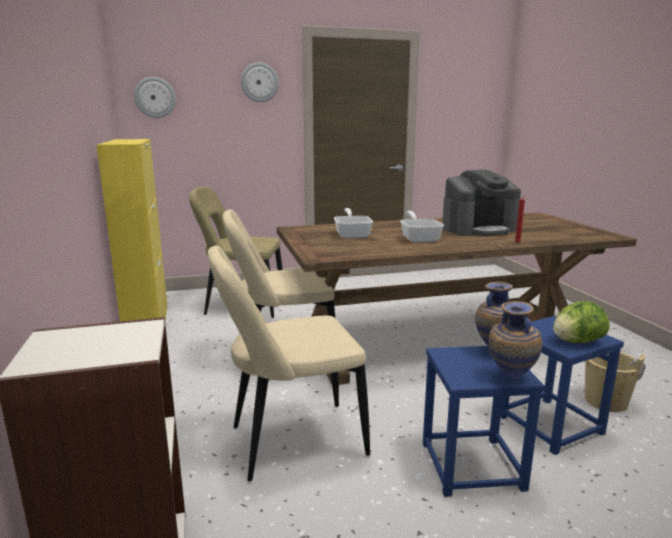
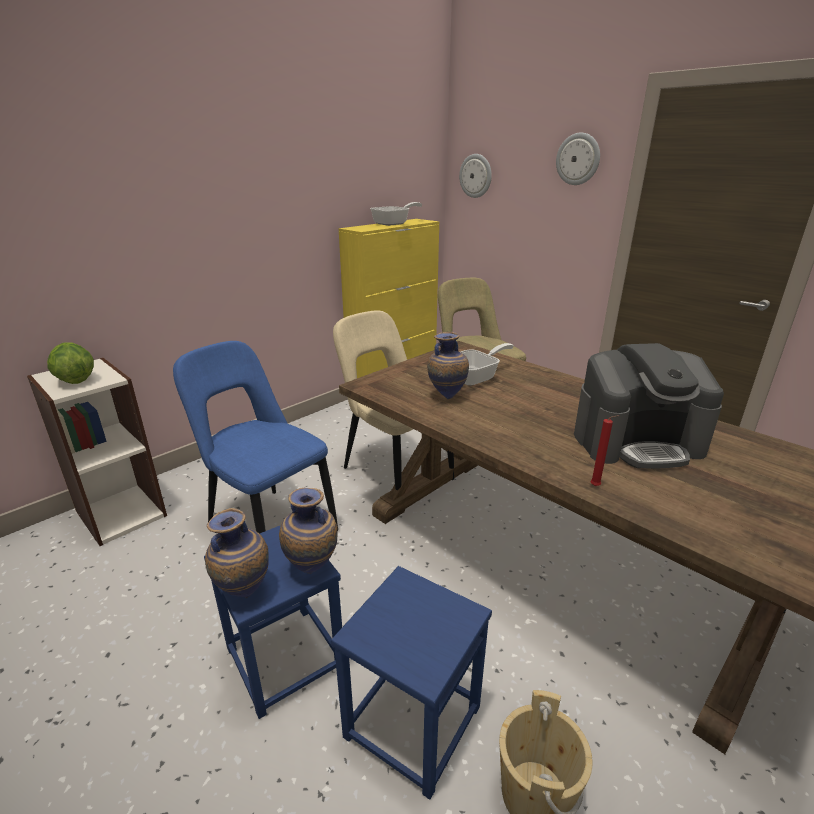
camera: 60 degrees right, 10 degrees up
(291, 442) = (268, 527): beige chair -> blue chair
(373, 244) = (446, 396): none -> vase
(419, 238) = (513, 413): frying pan -> frying pan (394, 223)
(479, 229) = (637, 442): coffee machine -> coffee machine turned 45 degrees counterclockwise
(576, 342) = (392, 641): lettuce -> lettuce (75, 380)

